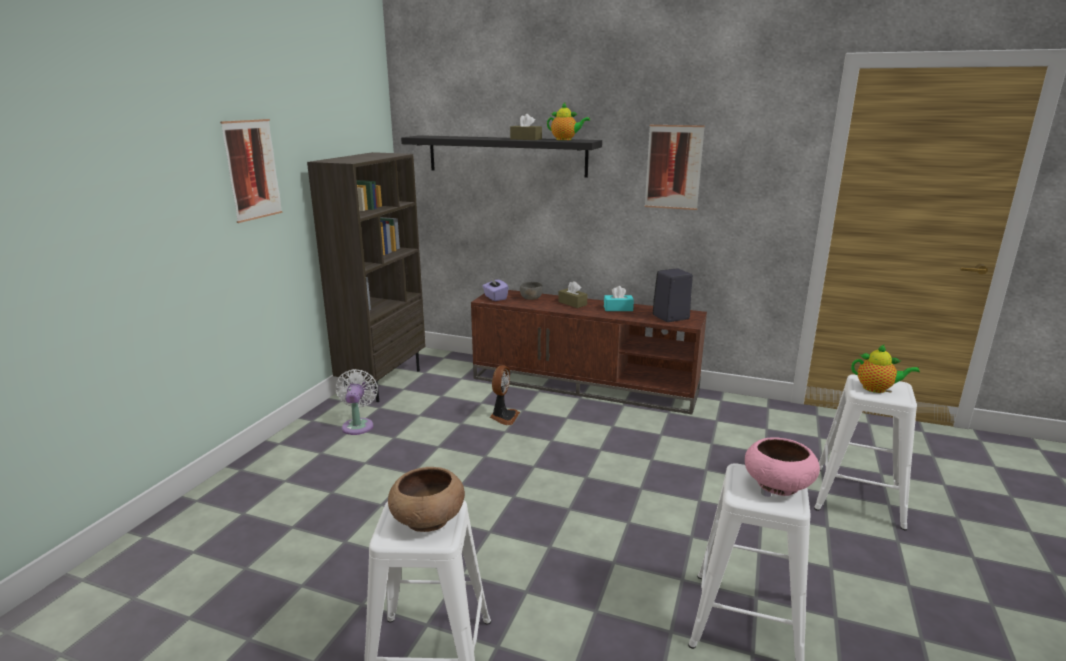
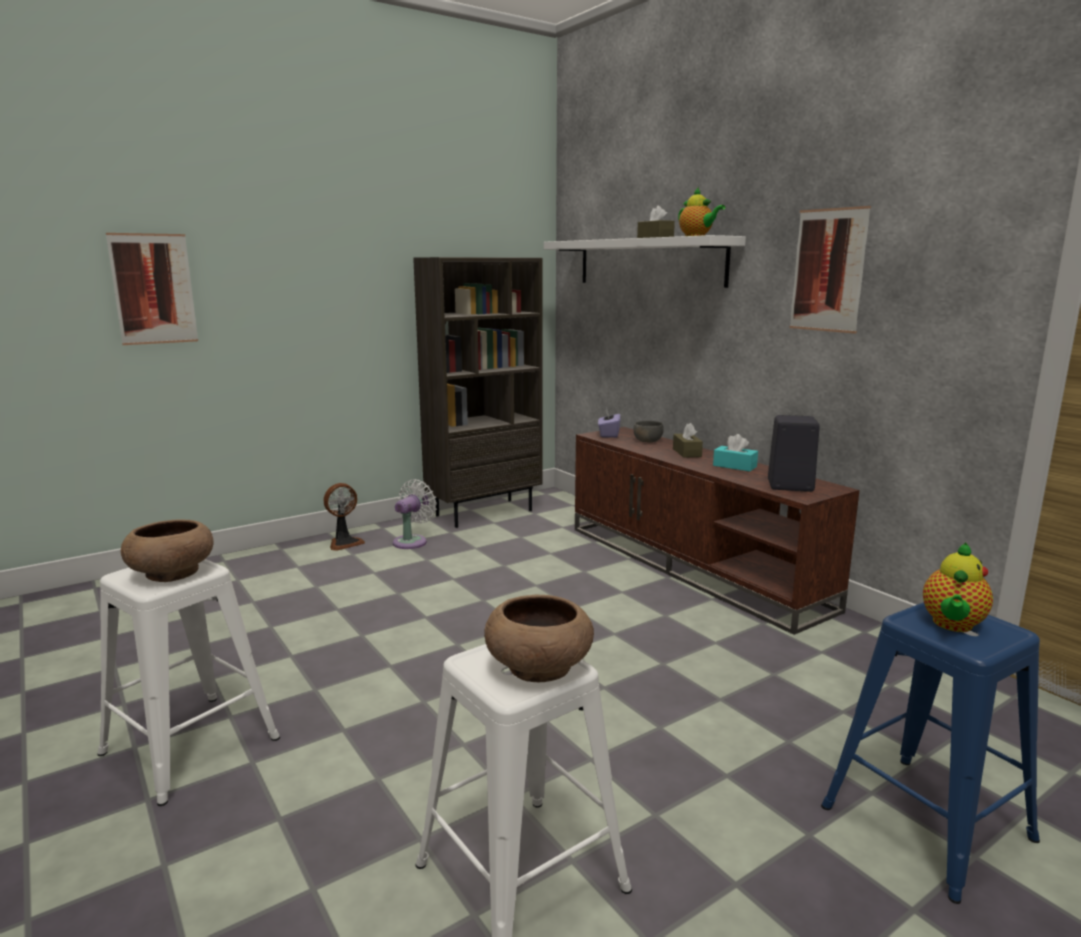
camera: 35 degrees right, 5 degrees down
(252, 170) = (345, 259): picture -> picture (153, 289)
(503, 417) = (554, 571): fan -> fan (344, 543)
(506, 155) = (648, 262): black shelf -> white shelf
(777, 484) = (538, 666): pink bowl -> brown bowl
(856, 497) = (923, 822): white stool -> blue stool
(877, 389) = (952, 625): teapot -> teapot turned 60 degrees clockwise

